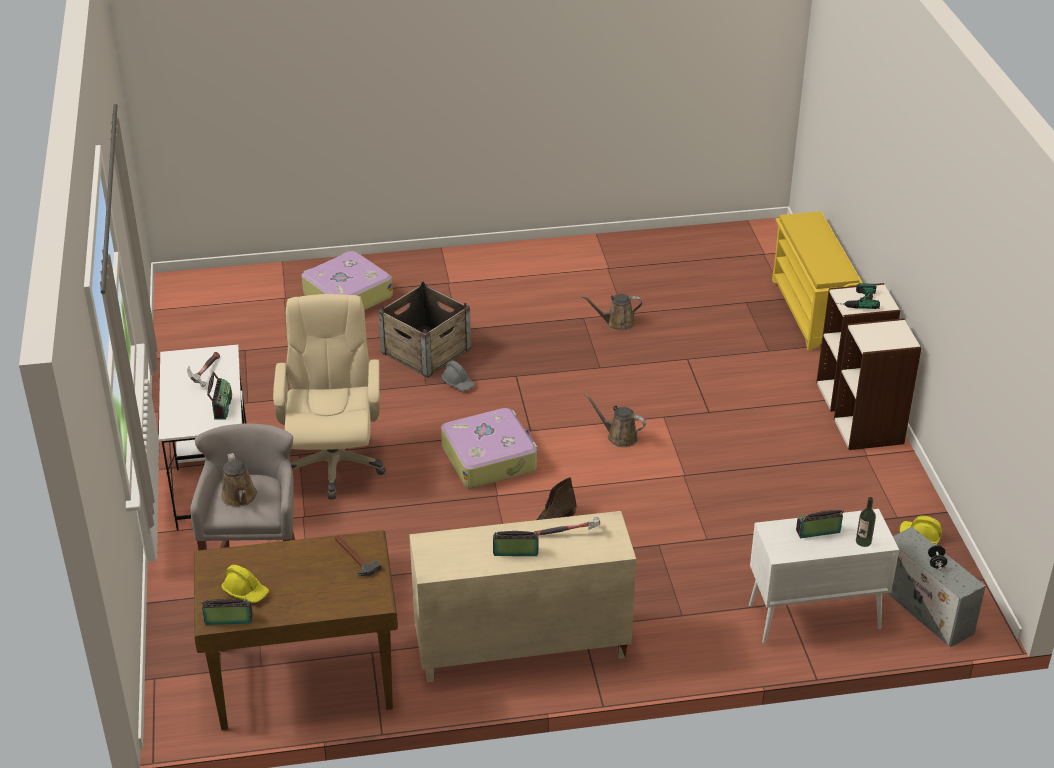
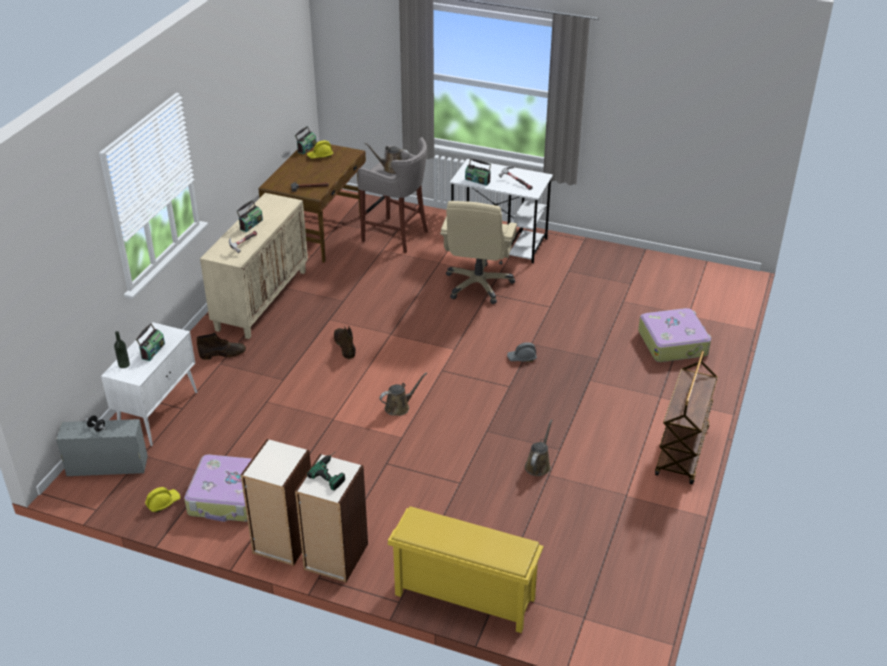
camera: 120 degrees right, 0 degrees up
(334, 463) = (478, 285): beige office chair -> beige office chair turned 75 degrees clockwise
(426, 350) = (573, 356): crate -> none
(489, 458) = (429, 343): suitcase -> suitcase (228, 497)
(521, 253) = (682, 452): none -> brown cart
(661, 623) = (223, 354): none -> brown boot

